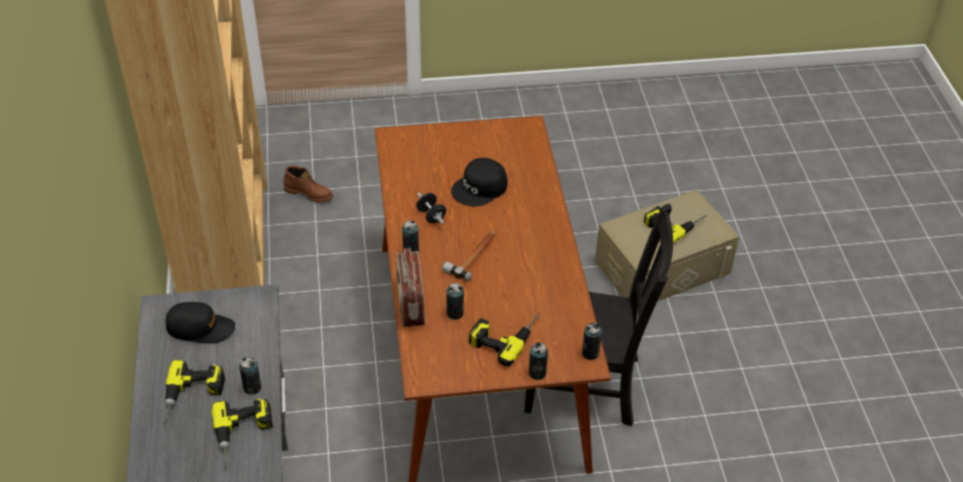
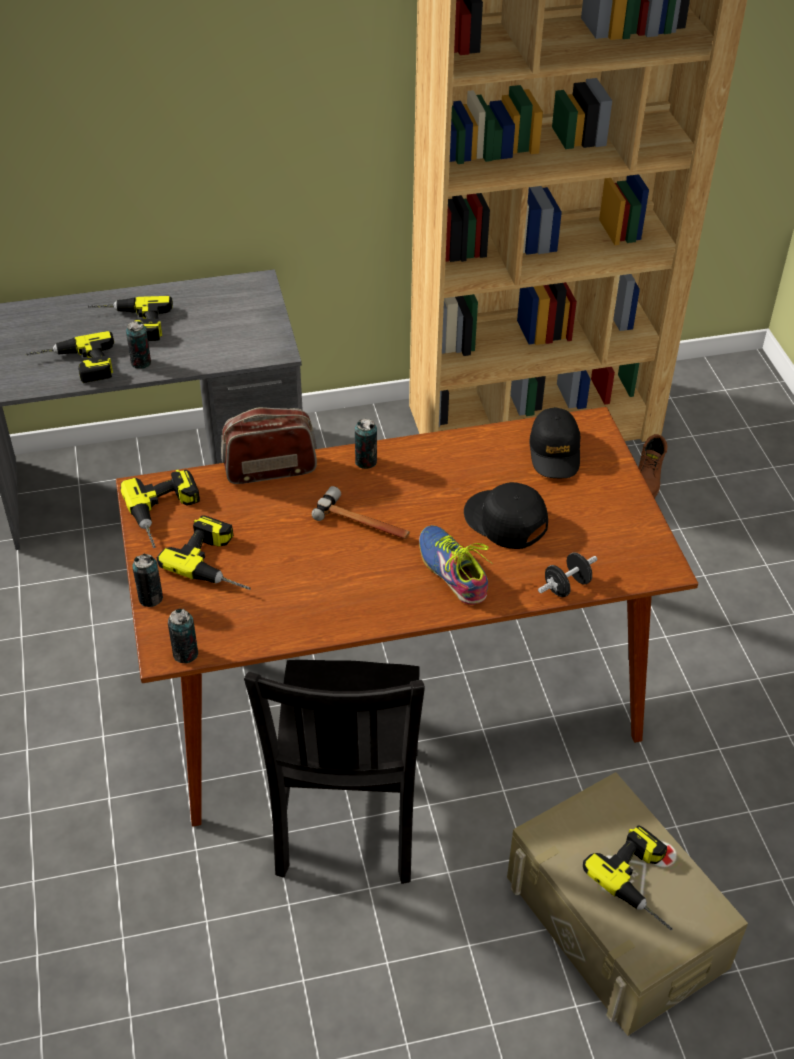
camera: 85 degrees right, 0 degrees up
(200, 328) = (228, 315): black cap -> black cap (555, 452)
(431, 216) = (436, 475): black dumbbell -> black dumbbell (566, 586)
(451, 364) = (167, 514): none -> power drill
(454, 313) = (255, 511): can -> none
(523, 217) = (452, 571): none -> shoe

